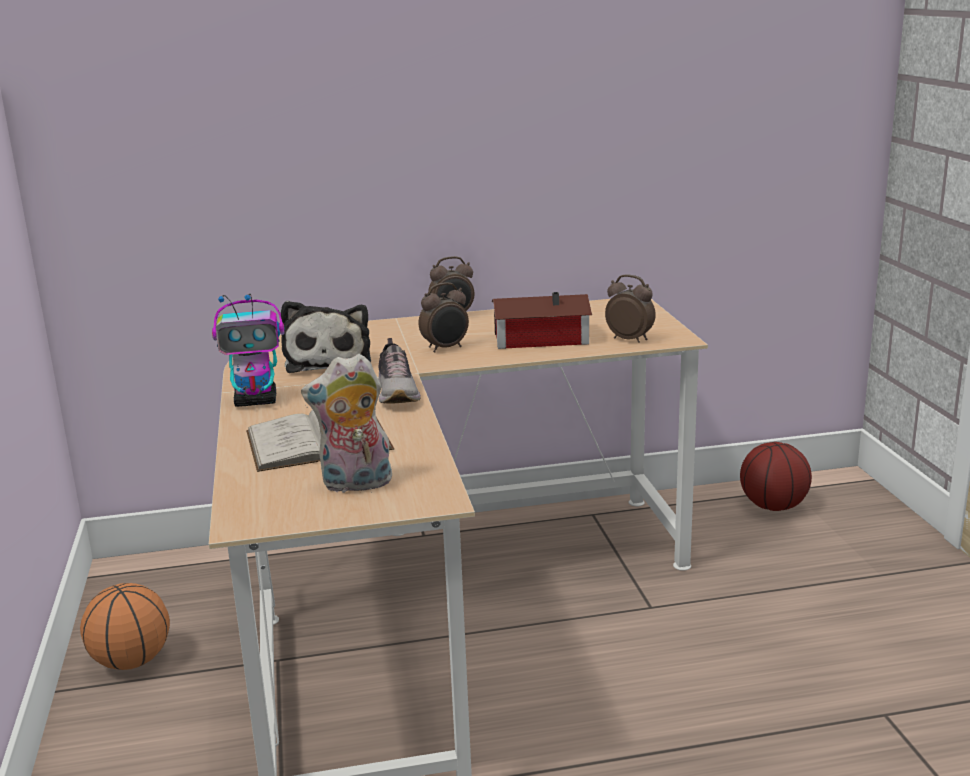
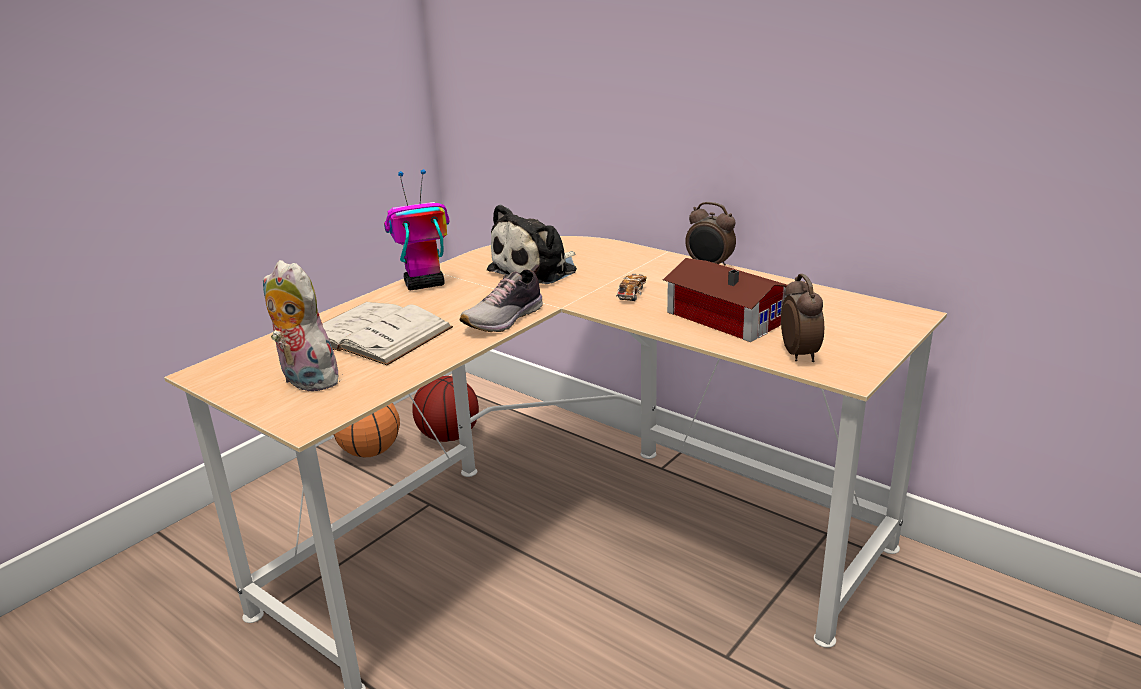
camera: 50 degrees right, 5 degrees up
(257, 401) = (423, 285): toy robot -> toy robot turned 120 degrees clockwise
(445, 348) = (631, 294): alarm clock -> toy car
(772, 506) = (1043, 646): basketball -> basketball (448, 436)

